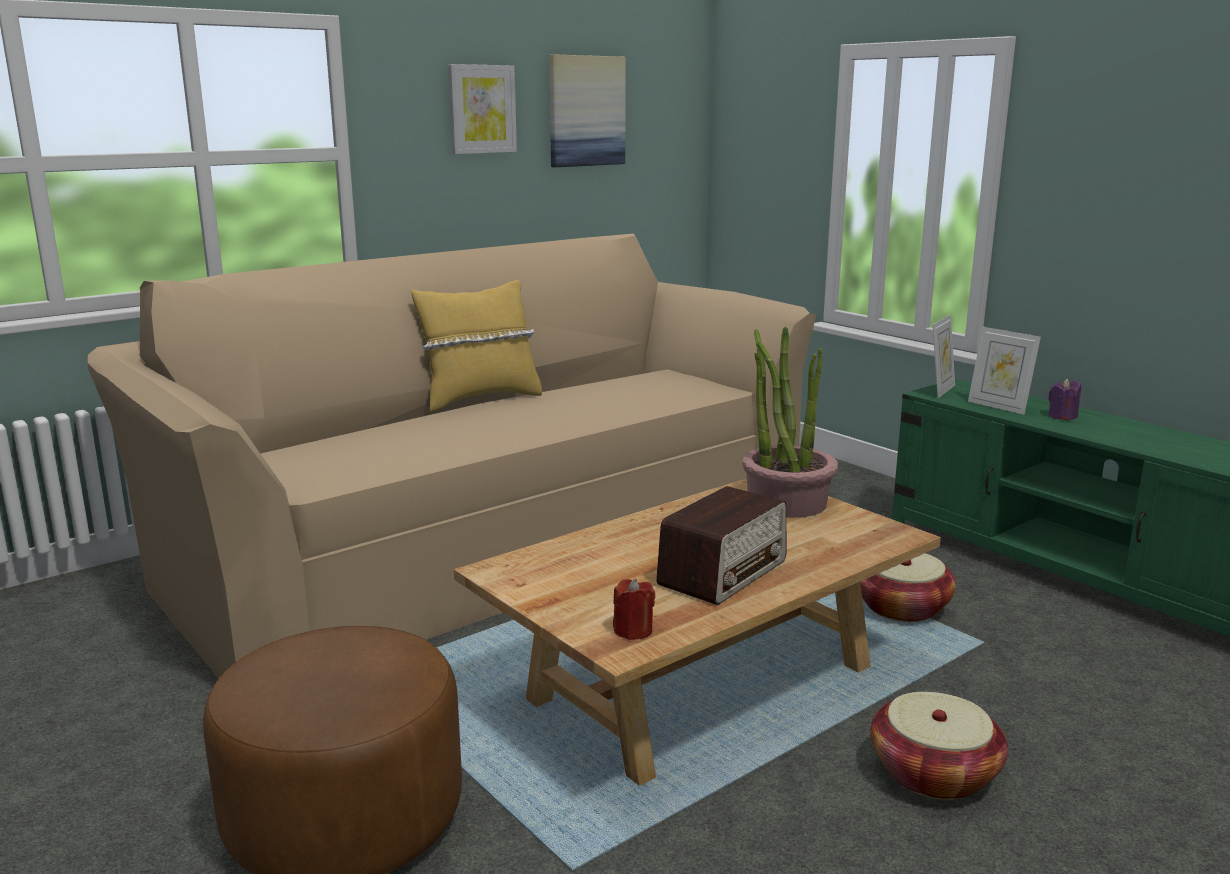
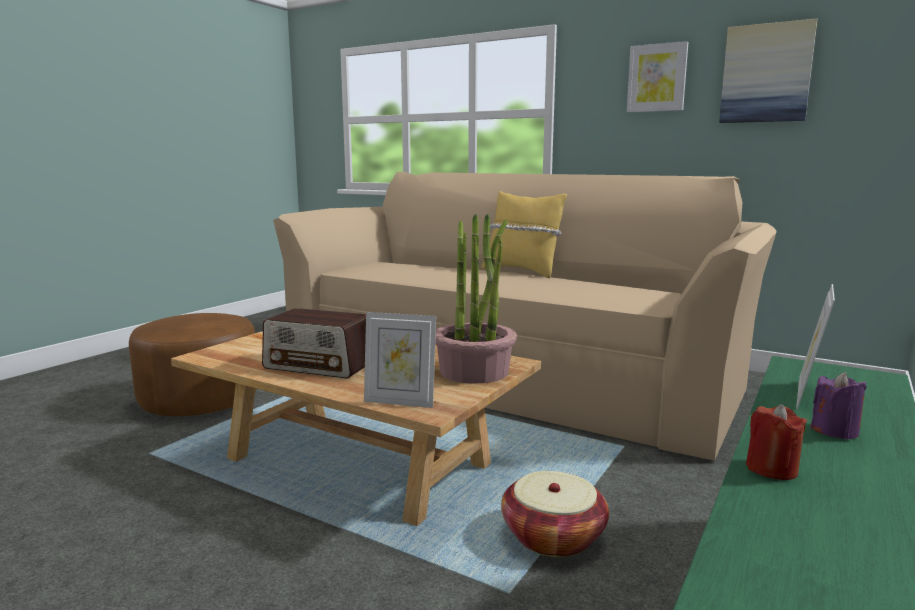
camera: 70 degrees right, 5 degrees down
(633, 630) = (226, 355): red candle -> red candle (771, 469)
(934, 773) = (249, 570): basket -> none
(940, 390) = (821, 369): picture frame -> picture frame (400, 402)

